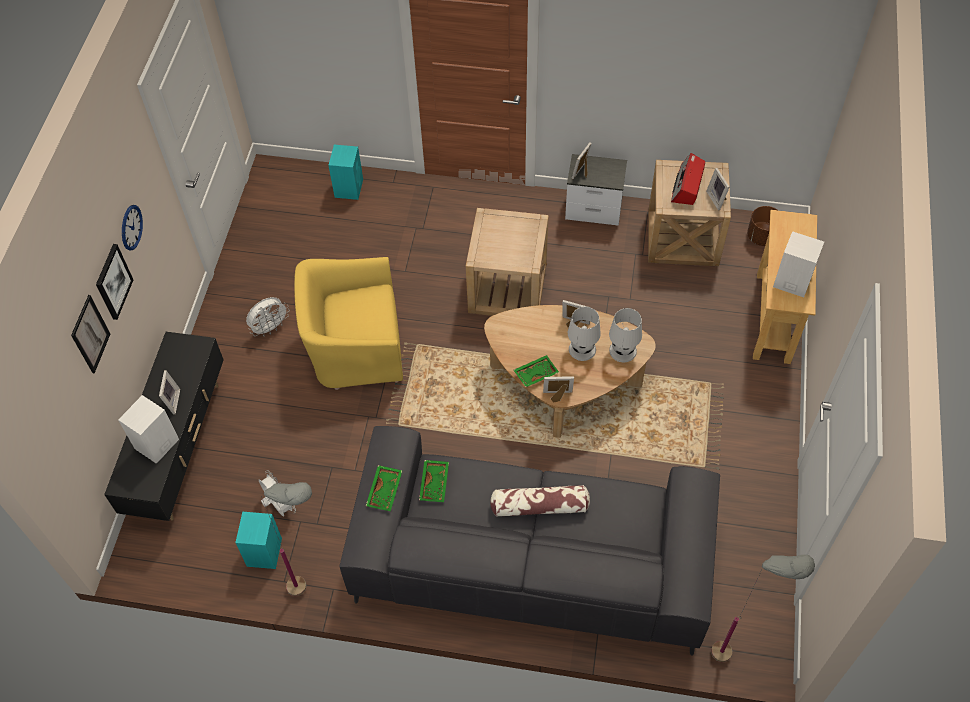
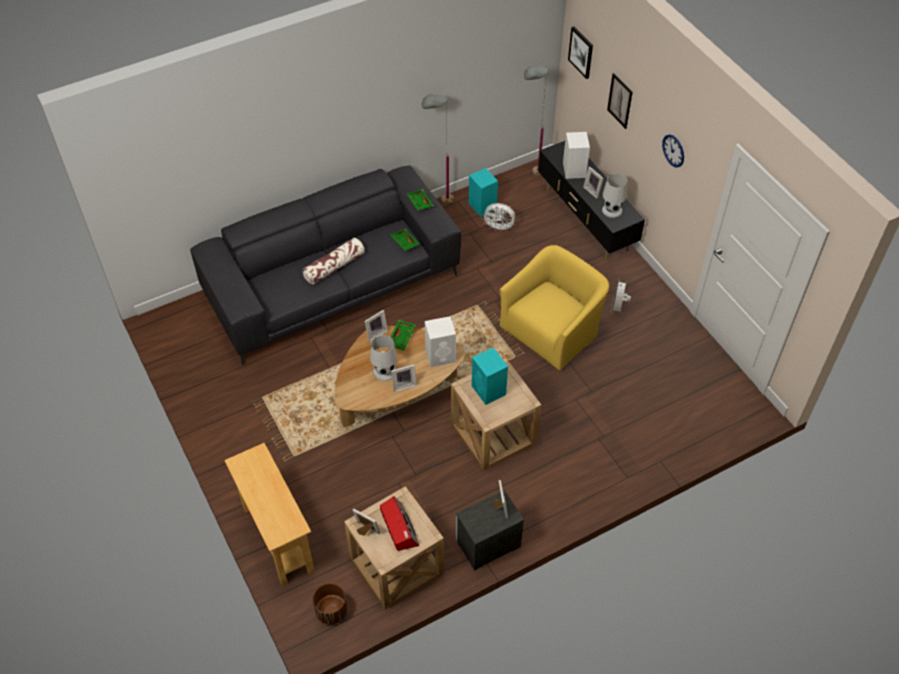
camera: 140 degrees right, 5 degrees down
(113, 281) = (646, 128): picture -> picture (581, 52)
(349, 187) = (685, 434): turquoise speaker -> turquoise speaker (489, 391)
(623, 350) = (356, 387): white table lamp -> white table lamp (612, 210)
(738, 652) = (179, 310): grey floor lamp -> grey floor lamp (530, 179)
(791, 281) = (257, 475): white speaker -> white speaker (441, 355)

